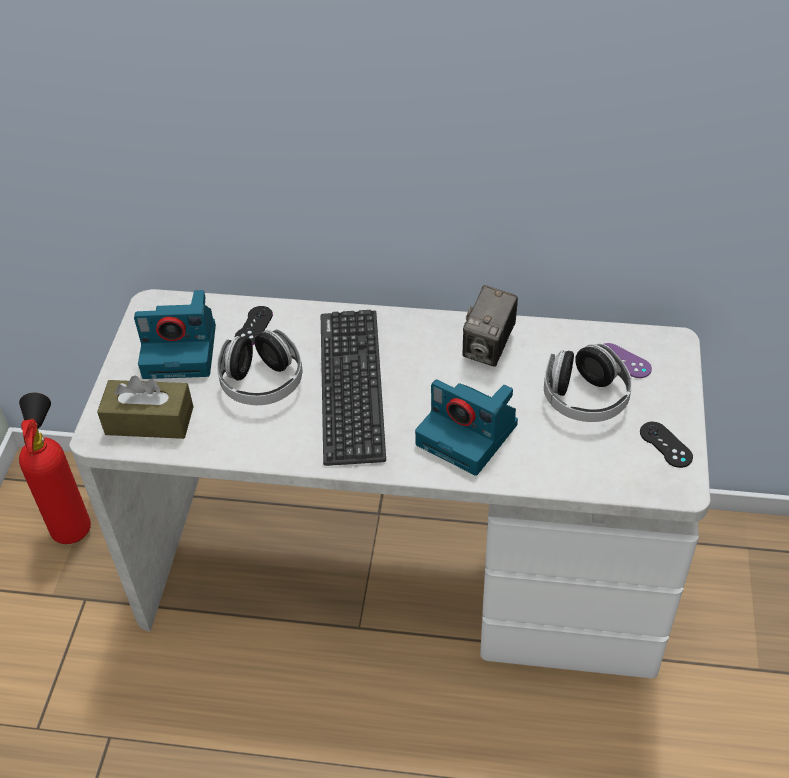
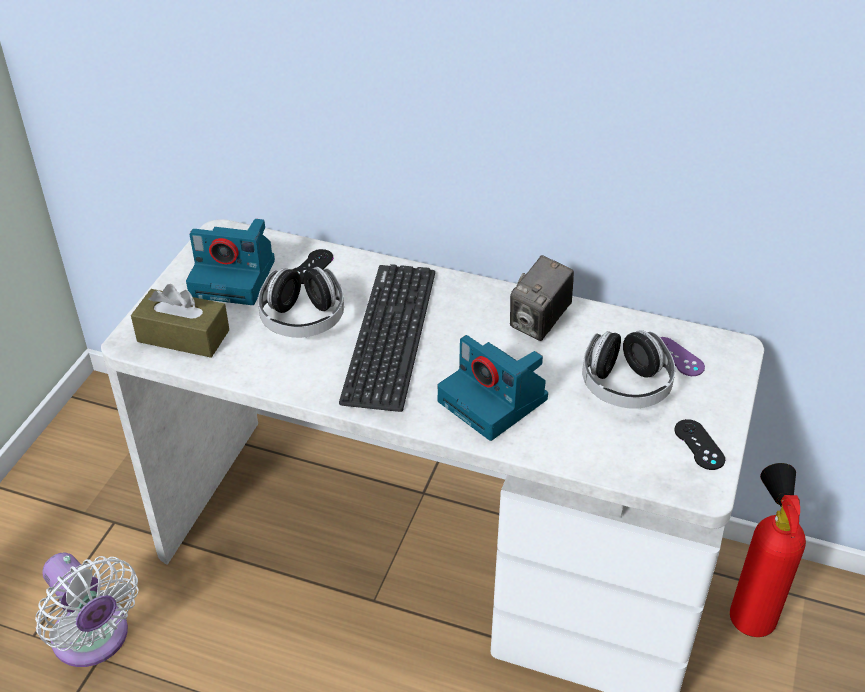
camera: 10 degrees right, 5 degrees down
(72, 523) = (122, 449): fire extinguisher -> fire extinguisher (749, 612)
(99, 720) = (94, 640): none -> white fan

